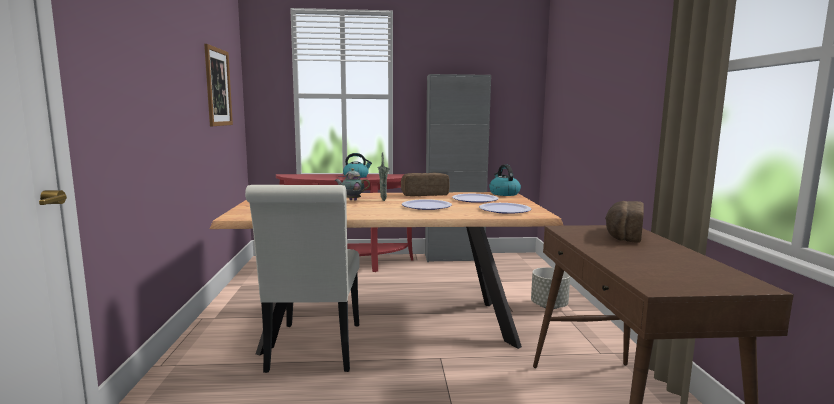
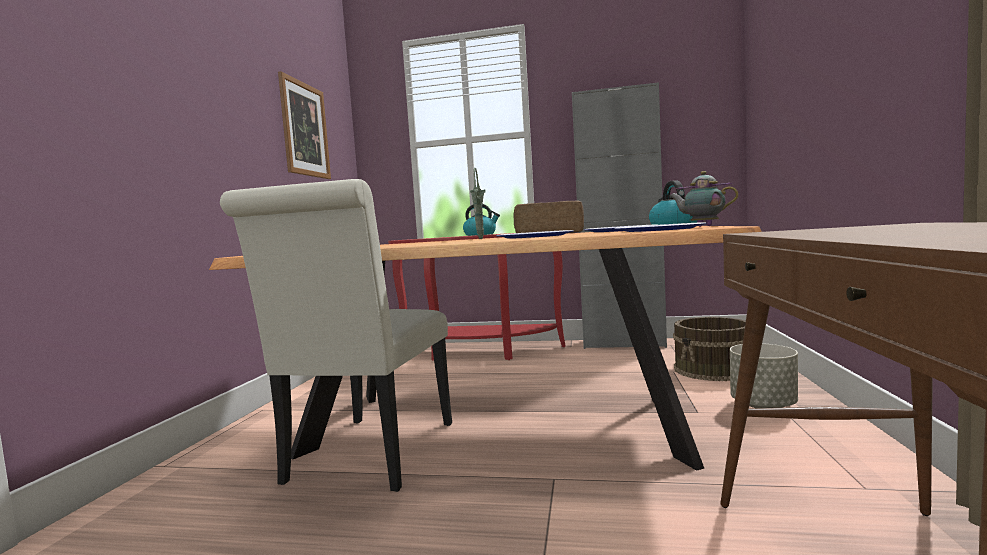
camera: 15 degrees right, 5 degrees down
(352, 200) = (437, 241): teapot -> teapot (702, 226)
(517, 280) = (714, 370): none -> brown bucket
(622, 235) = (895, 226): bread -> none

